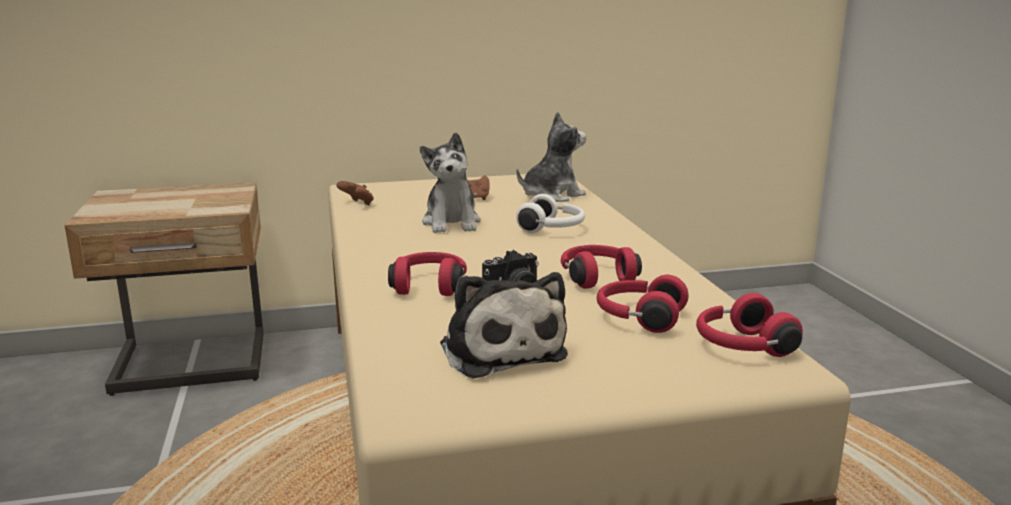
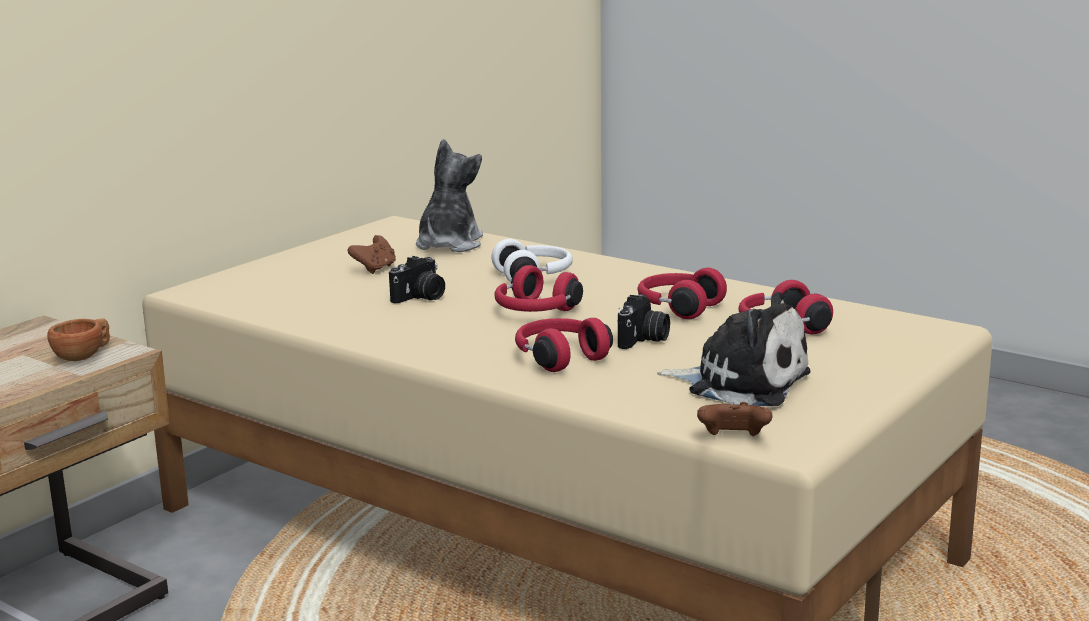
camera: 40 degrees left, 0 degrees up
(212, 206) = (84, 356): none -> brown cup
(357, 204) = (256, 307): brown game controller -> brown game controller (733, 439)
(452, 223) = (420, 297): plush toy -> camera
(741, 346) = (886, 325): red headphones -> red headphones (535, 312)

